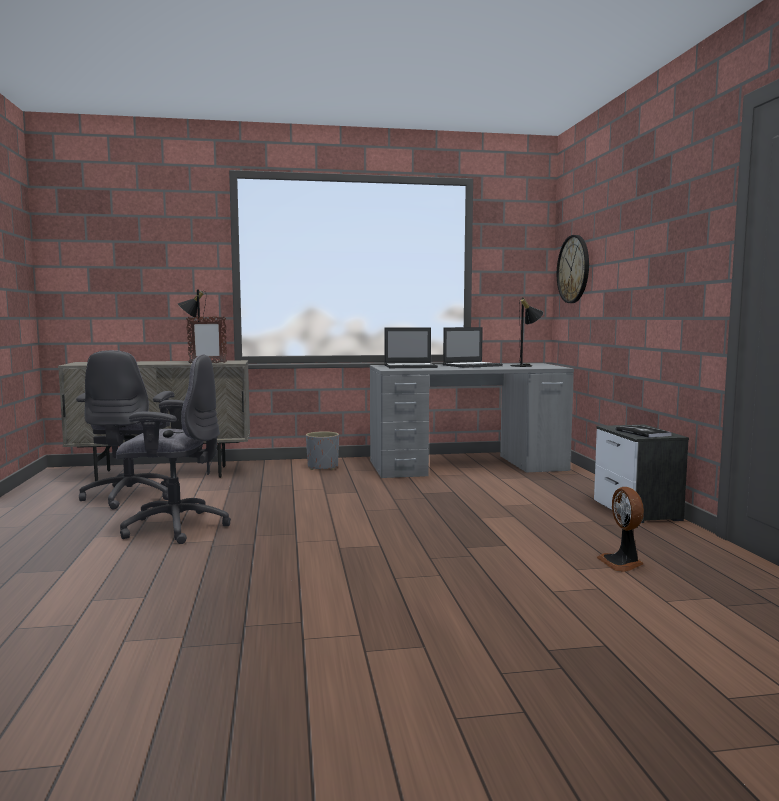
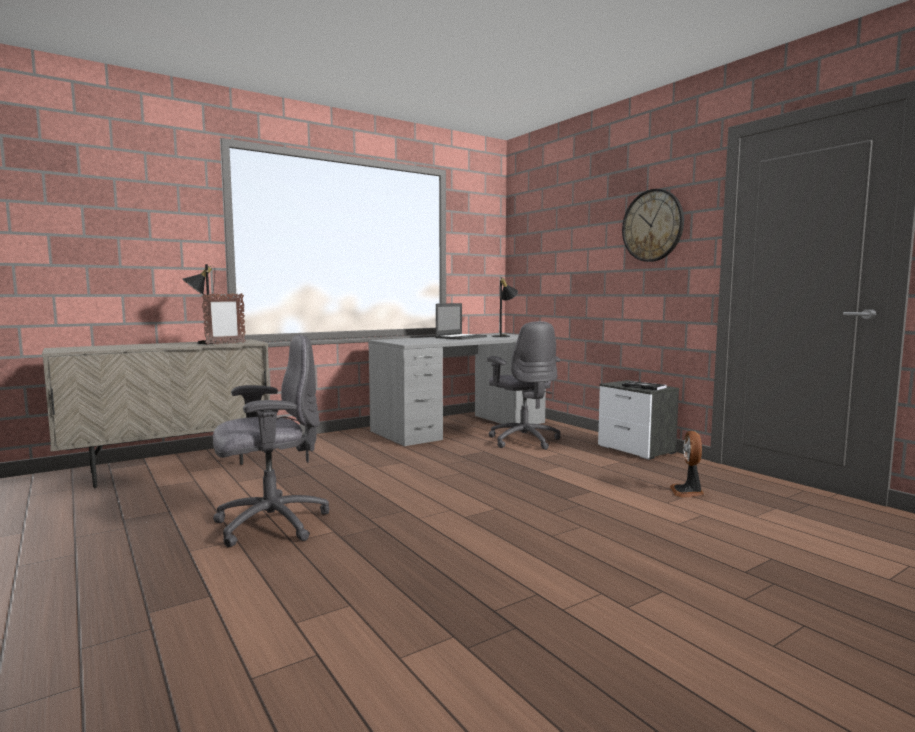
camera: 25 degrees left, 0 degrees up
(131, 496) = (165, 498): grey office chair -> grey office chair (523, 440)
(323, 467) = (335, 442): grey planter -> none
(411, 366) = (413, 340): laptop -> none
(573, 269) = (533, 254): wall clock -> wall clock (652, 225)
(622, 563) = (687, 492): fan -> fan turned 45 degrees clockwise

